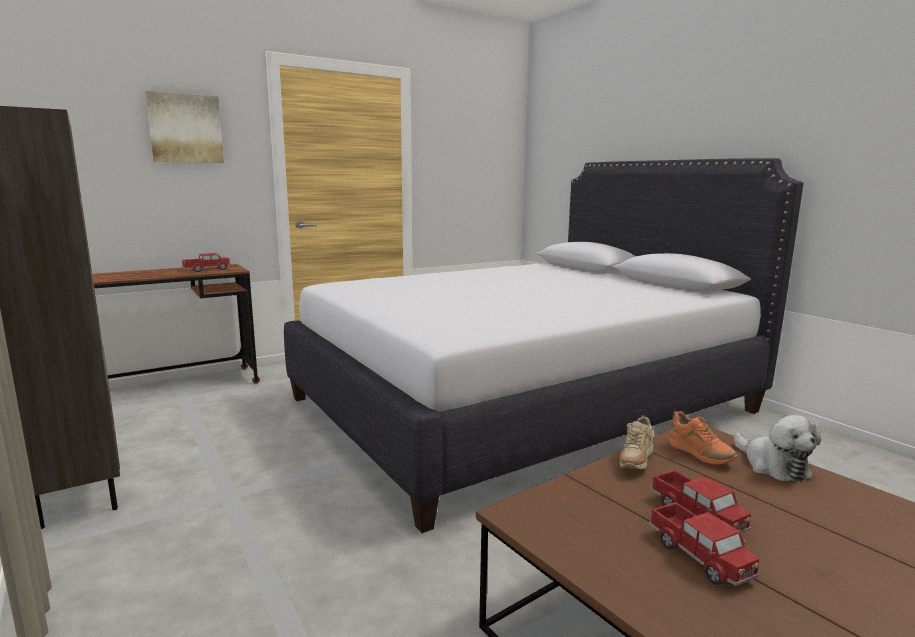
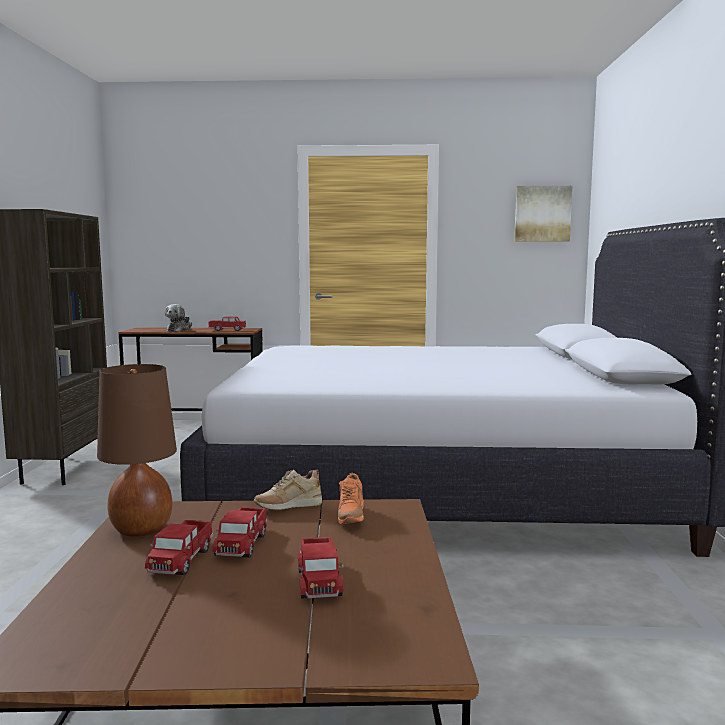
camera: 35 degrees right, 5 degrees down
(185, 128) = (229, 215): picture -> picture (542, 214)
(583, 537) = (142, 529): none -> brown table lamp
(773, 465) = (394, 540): plush toy -> plush toy (179, 330)
(831, 527) = (319, 581): none -> toy truck

